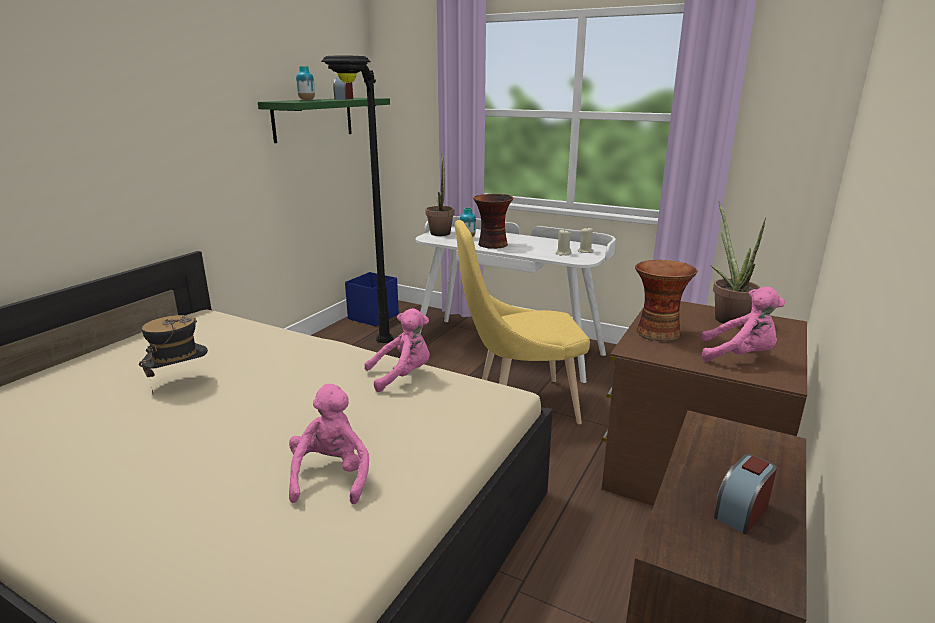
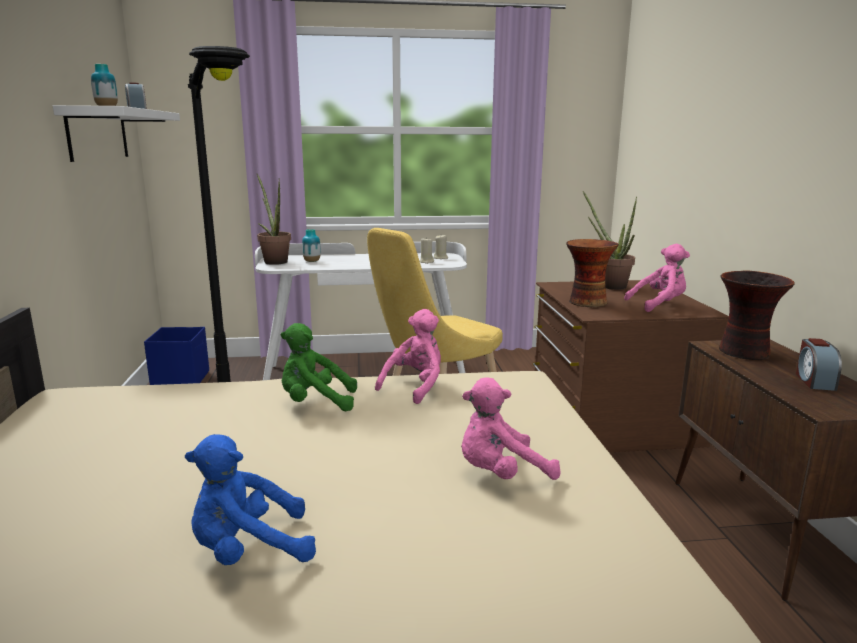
camera: 35 degrees left, 5 degrees down
(120, 461) = (248, 550): none -> blue plush toy
(180, 382) = (173, 459): hat -> none
(313, 119) = (98, 134): green shelf -> white shelf
(316, 367) = (315, 403): none -> green plush toy
(331, 476) = (500, 474): pink plush toy -> pink plush toy turned 75 degrees counterclockwise
(492, 245) = (349, 264): vase -> vase (745, 353)

